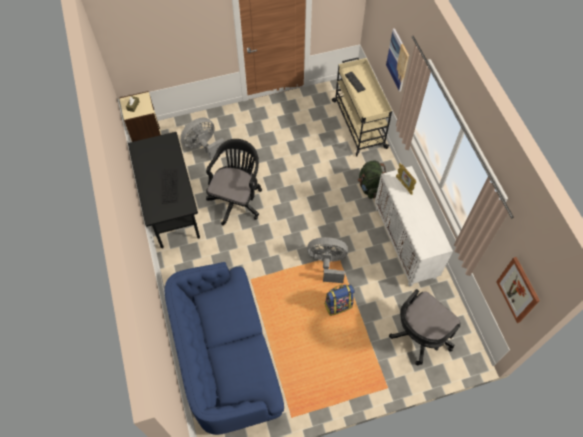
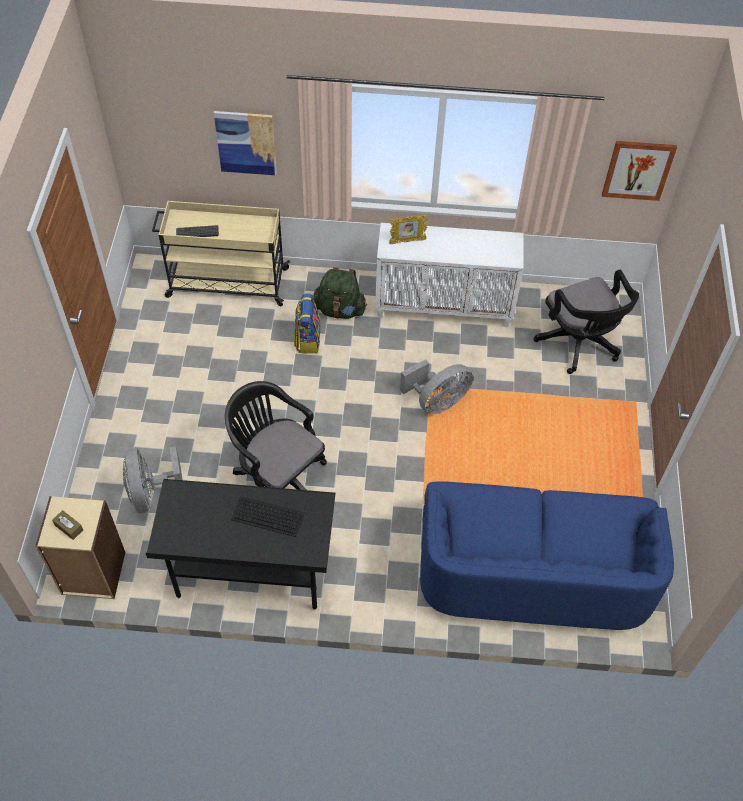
camera: 70 degrees left, 5 degrees down
(327, 263) = (437, 402): grey fan -> grey fan turned 150 degrees counterclockwise
(338, 305) = (504, 412): backpack -> backpack (307, 339)

